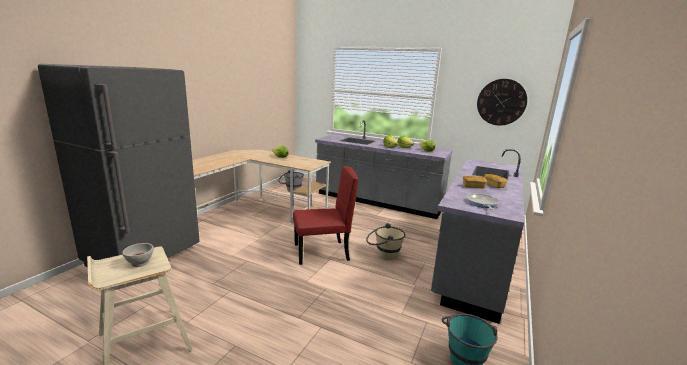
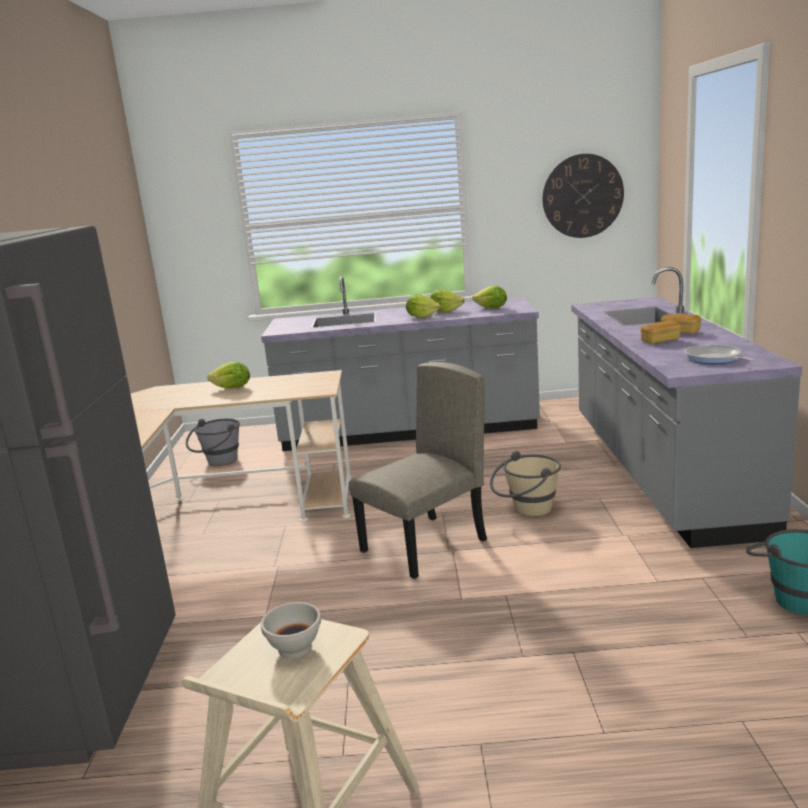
camera: 25 degrees left, 0 degrees up
(321, 252) = (424, 546): red chair -> beige chair

